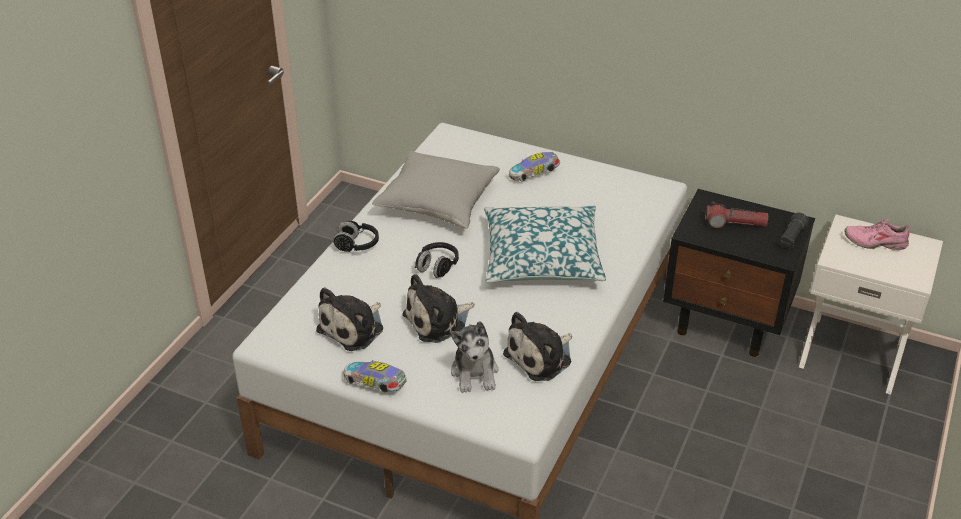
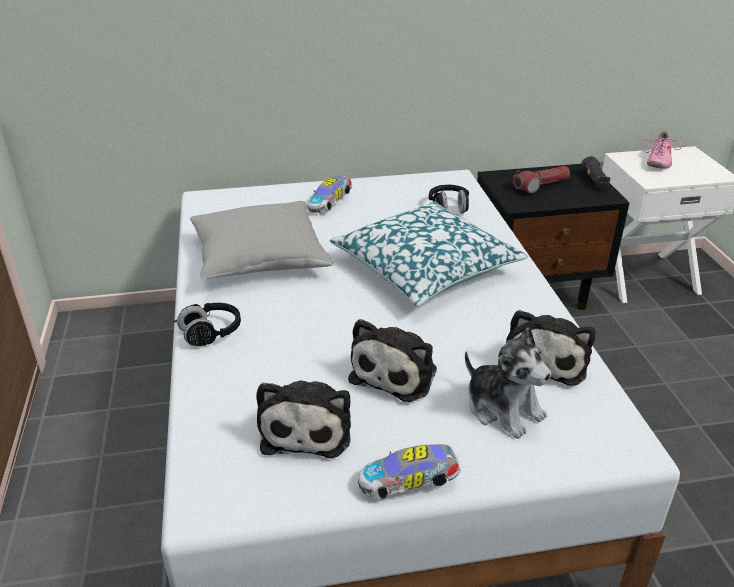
camera: 35 degrees left, 5 degrees down
(437, 267) = (330, 318): black headphones -> black headphones (449, 208)
(875, 242) = (658, 161): pink shoe -> pink shoe turned 45 degrees counterclockwise

